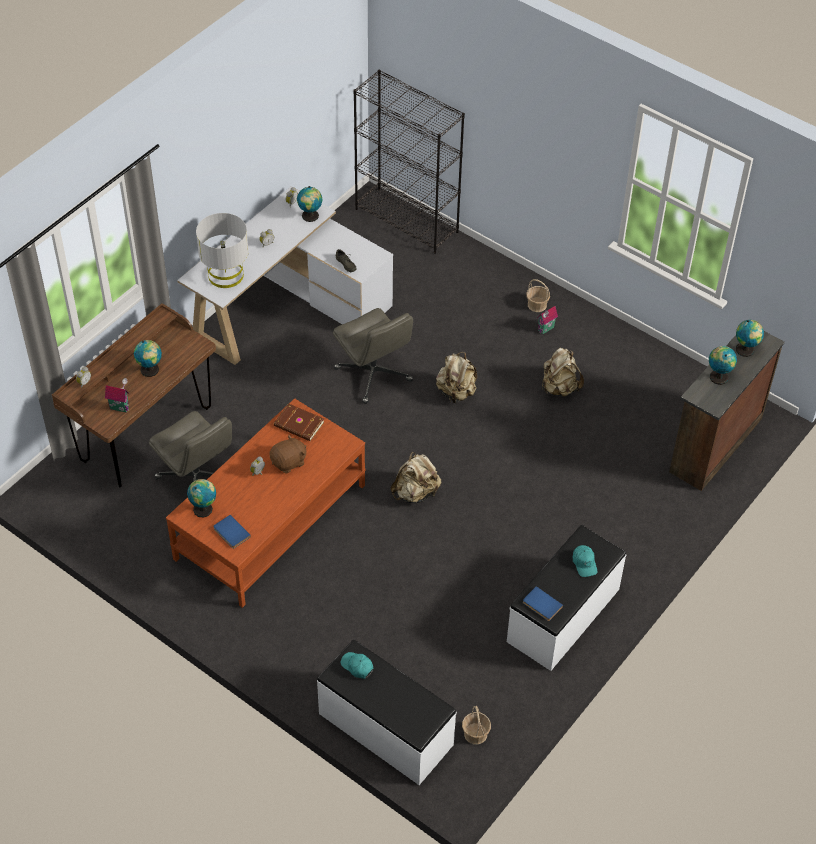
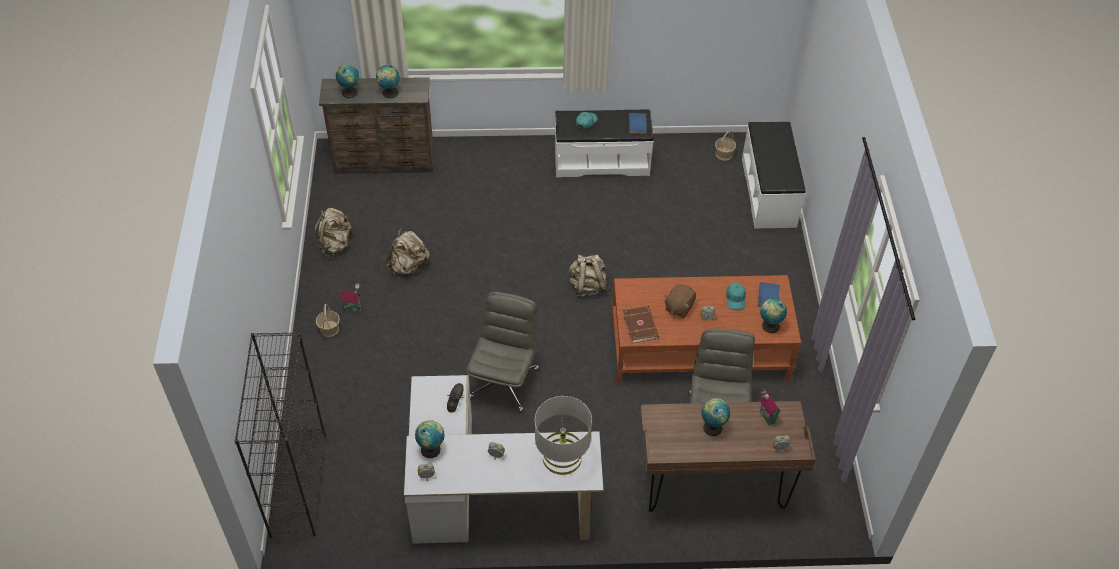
camera: 130 degrees left, 0 degrees up
(289, 462) = (678, 307): brown plush toy -> brown plush toy turned 75 degrees counterclockwise
(357, 666) = (777, 176): turquoise cap -> turquoise cap (735, 298)
(456, 392) = (471, 322): beige backpack -> beige backpack (335, 244)

